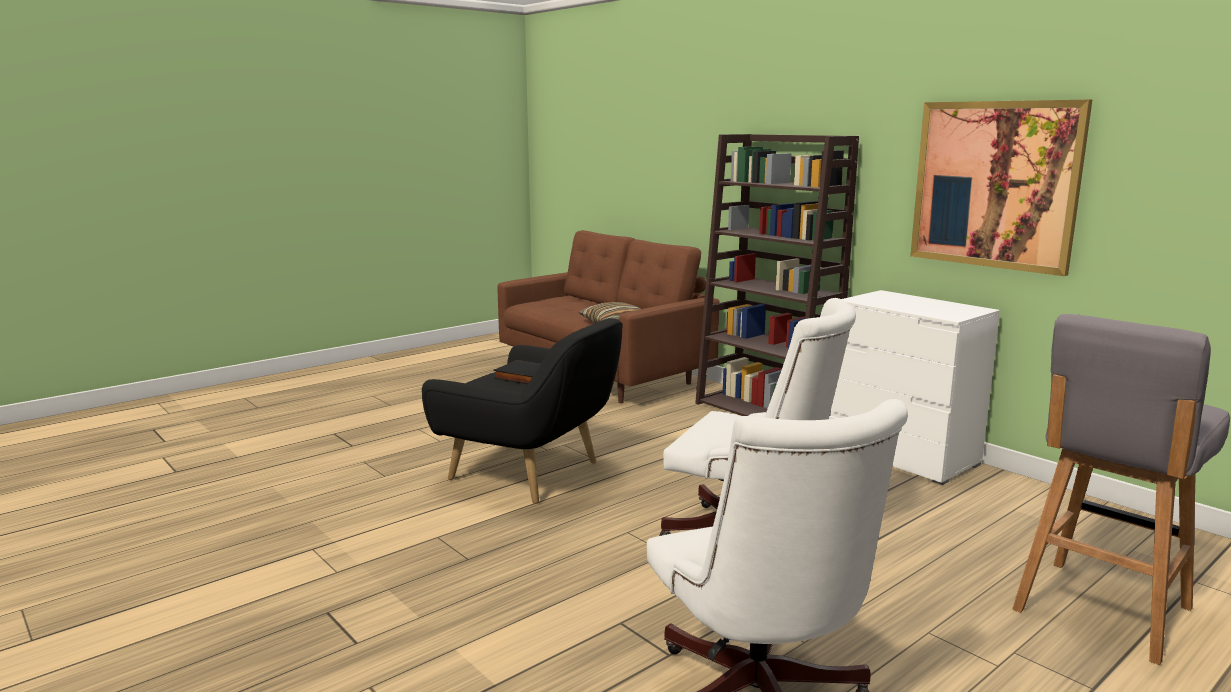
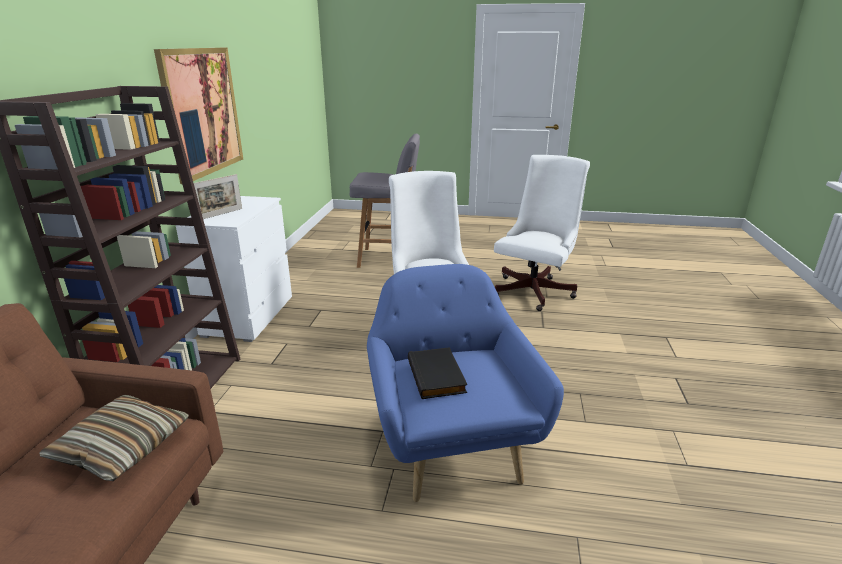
camera: 130 degrees left, 10 degrees up
(531, 474) = (452, 443): black armchair -> blue armchair
(897, 300) = (220, 214): none -> picture frame

